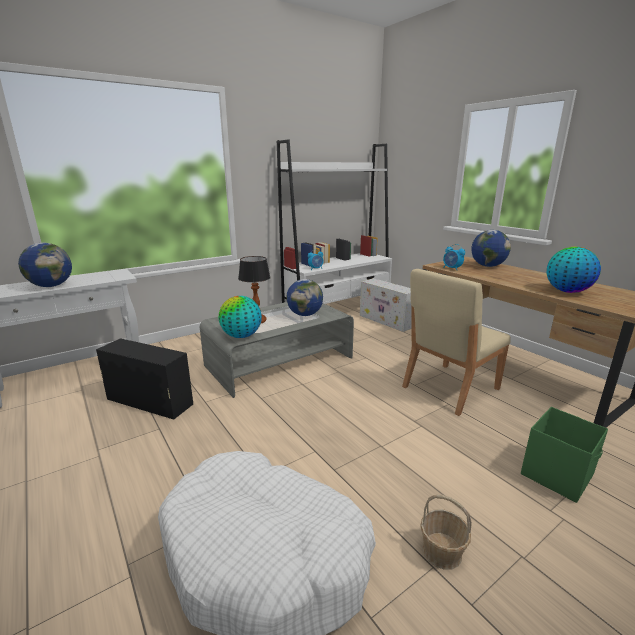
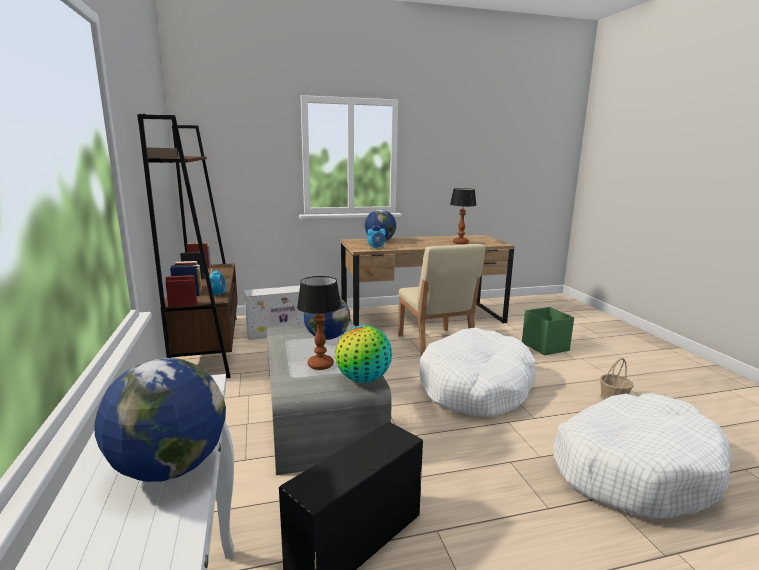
camera: 70 degrees left, 5 degrees down
(338, 308) = (209, 345): white bookcase -> brown bookcase
(372, 424) = (475, 387): none -> white dog bed
(567, 291) = (460, 243): globe -> table lamp

